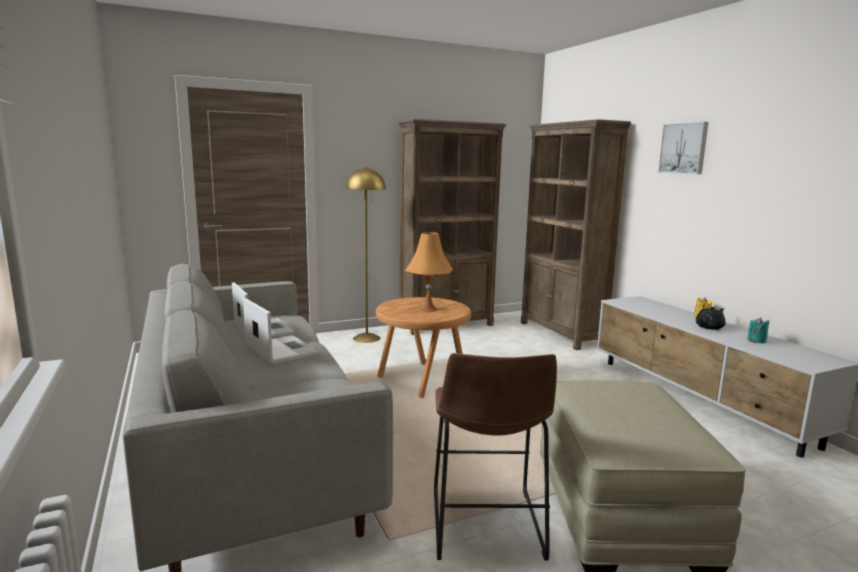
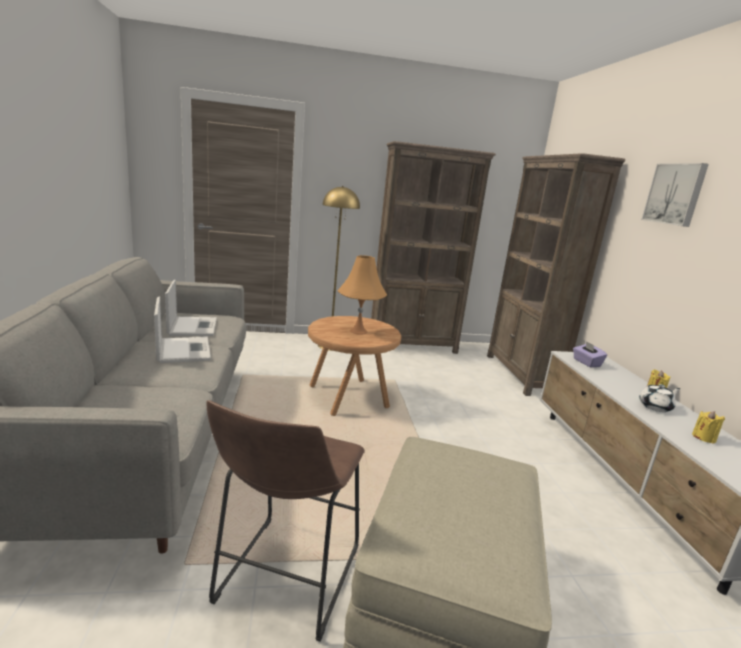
camera: 15 degrees right, 5 degrees up
(635, 304) = (586, 363): none -> purple tissue box
(710, 327) = (655, 407): black teapot -> white teapot
(756, 341) = (703, 437): turquoise candle -> yellow candle

